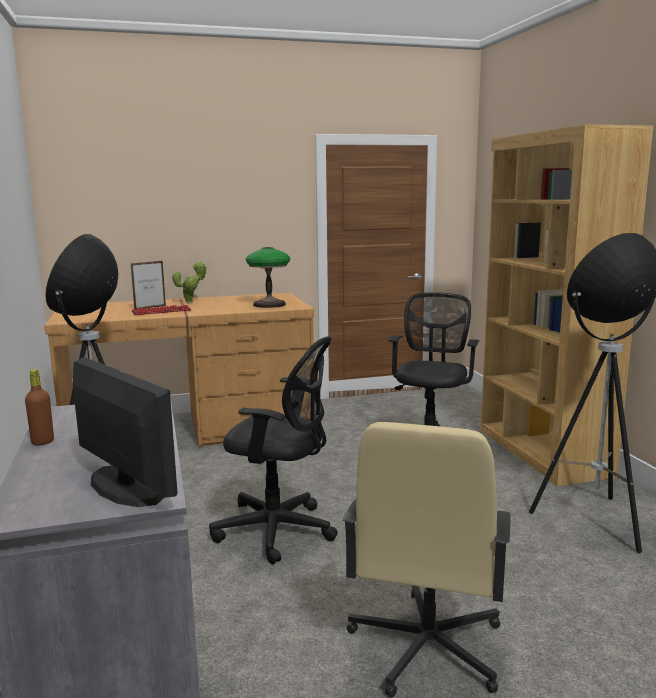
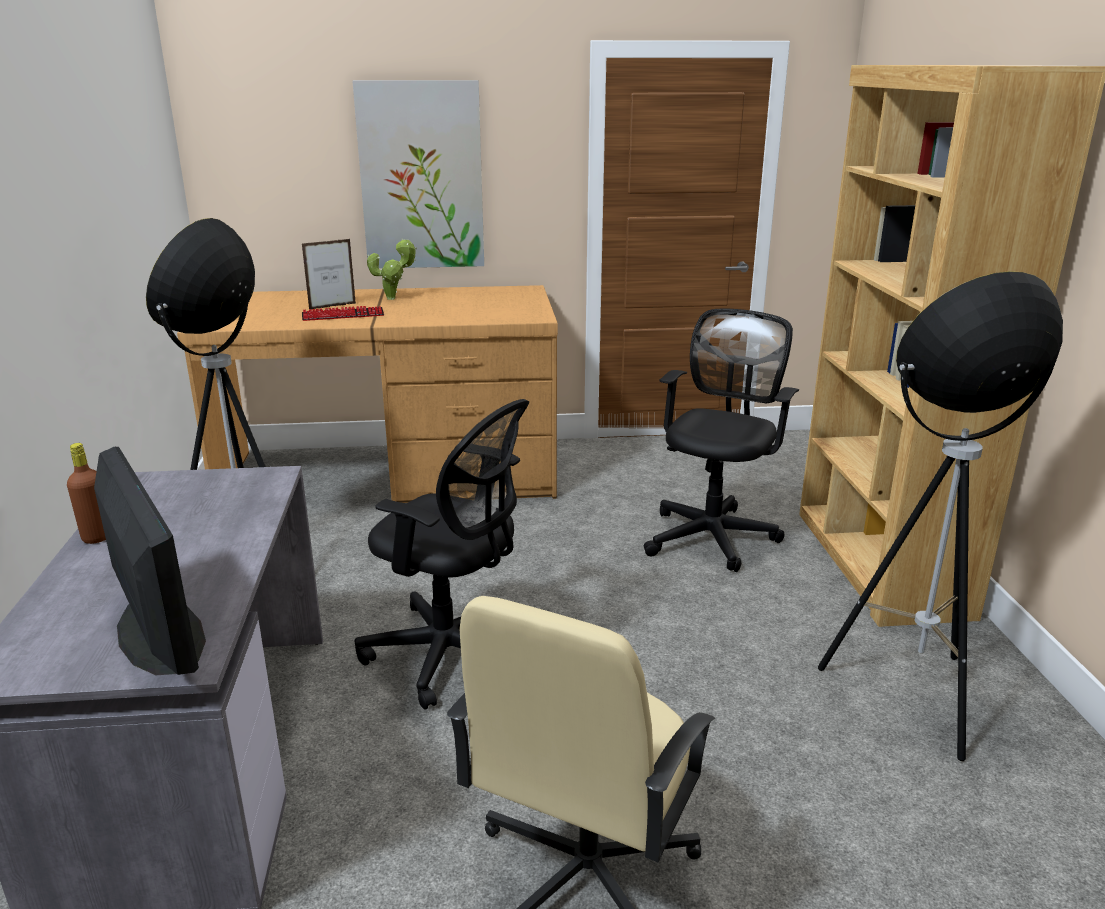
camera: 10 degrees right, 10 degrees up
(206, 221) = (421, 176): none -> picture
(269, 304) = (499, 310): table lamp -> none

